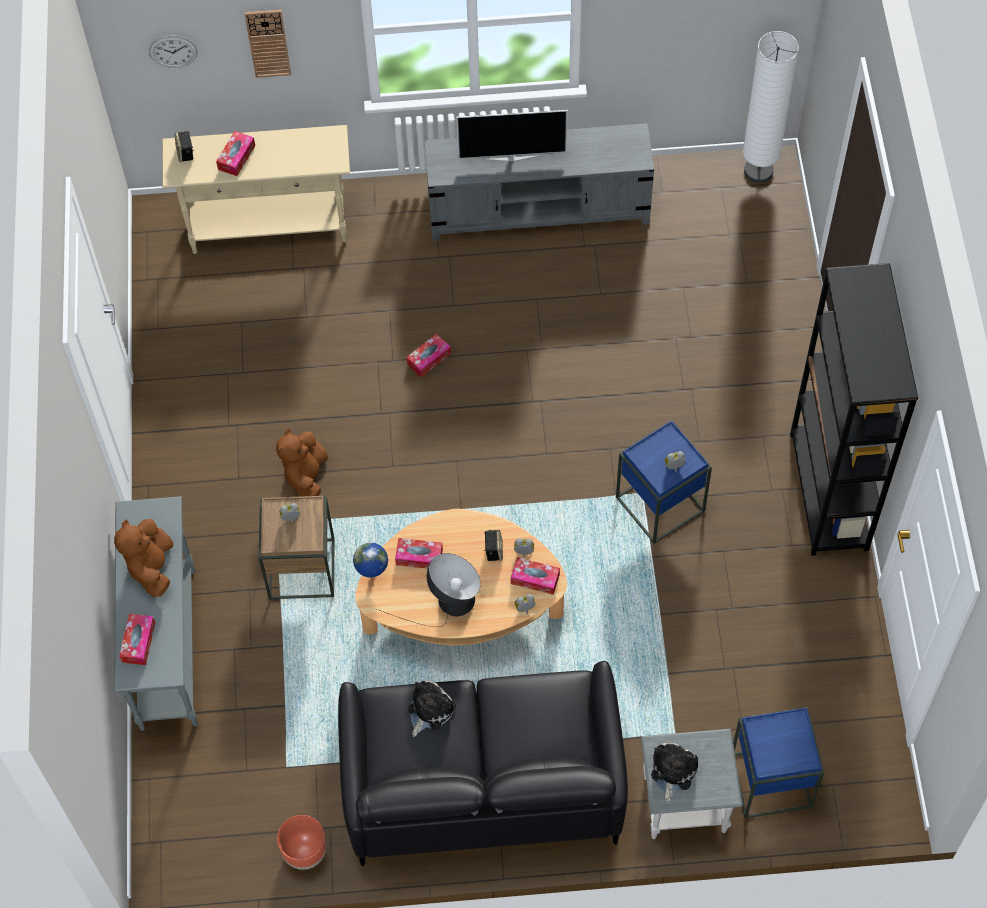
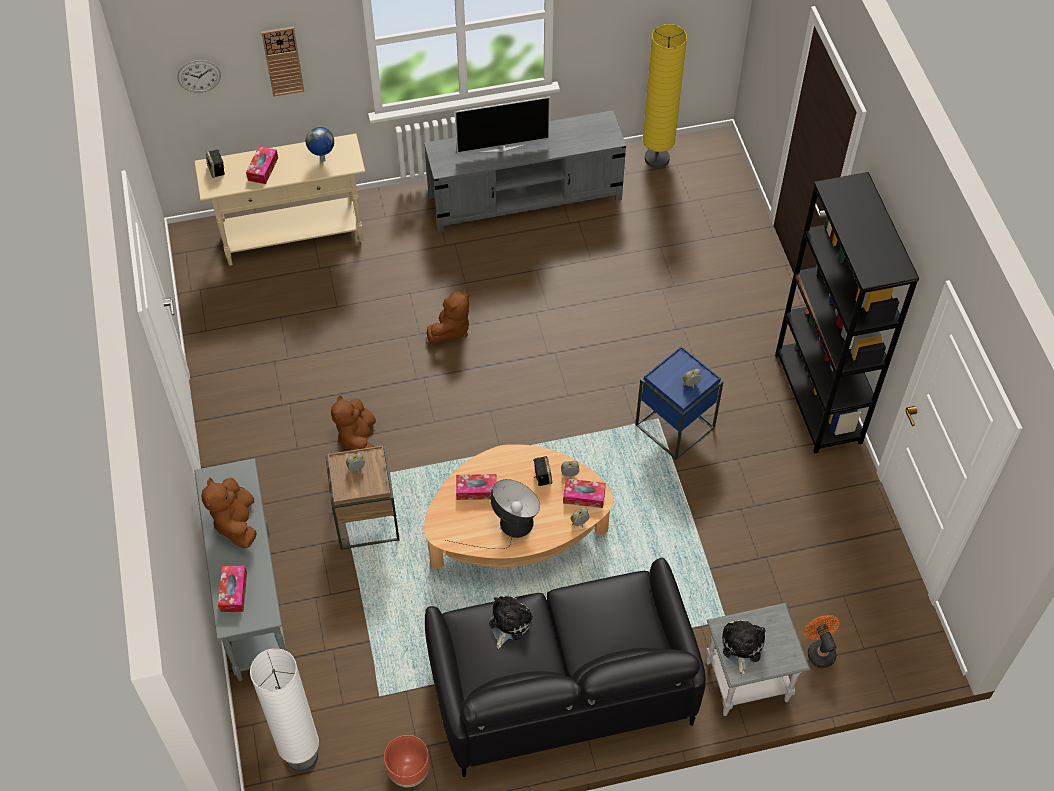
camera: 10 degrees left, 5 degrees down
(373, 575) = (437, 511): globe -> globe (323, 160)
(429, 359) = (451, 329): tissue box -> brown plush toy
(699, 178) = (657, 159): none -> yellow floor lamp
(758, 171) = (705, 149): white floor lamp -> white floor lamp (302, 756)
(770, 781) = (819, 650): blue side table -> orange fan

